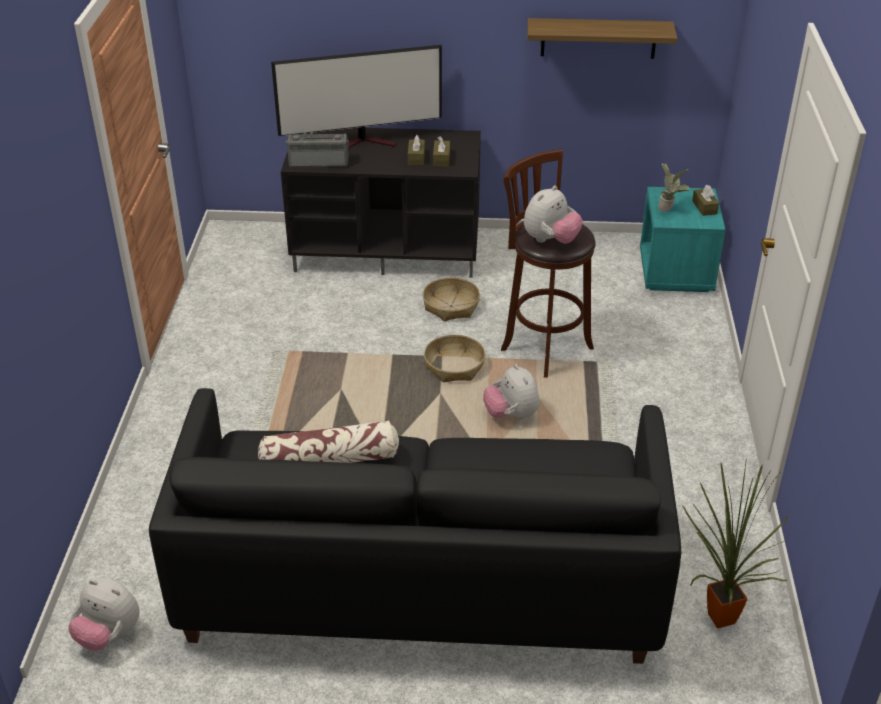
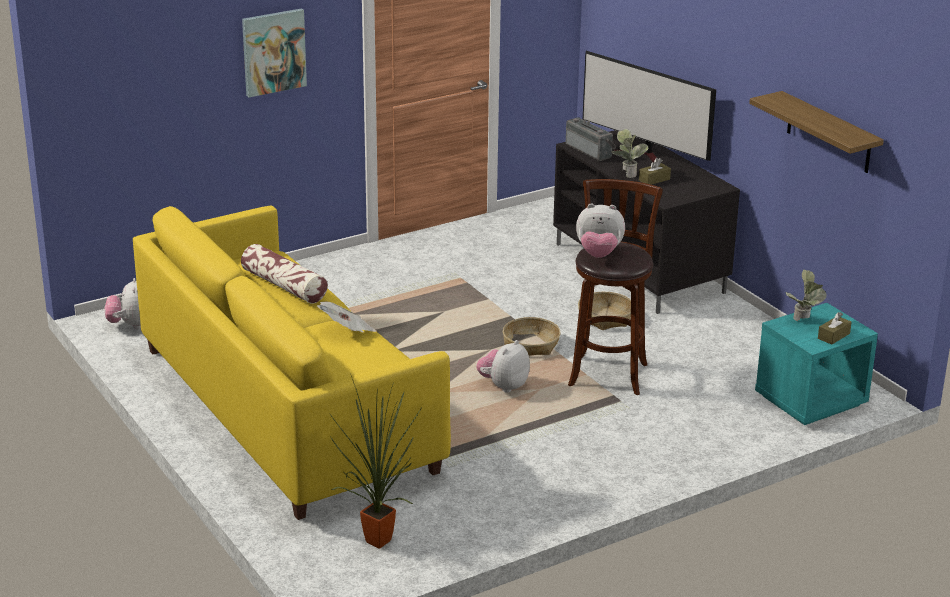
camera: 55 degrees right, 10 degrees down
(61, 211) = (273, 52): none -> picture
(388, 164) = (627, 173): none -> potted plant
(420, 579) = (287, 408): black sofa -> yellow sofa
(441, 159) = (668, 189): brown tissue box -> none
(472, 456) = (347, 331): none -> newspaper

